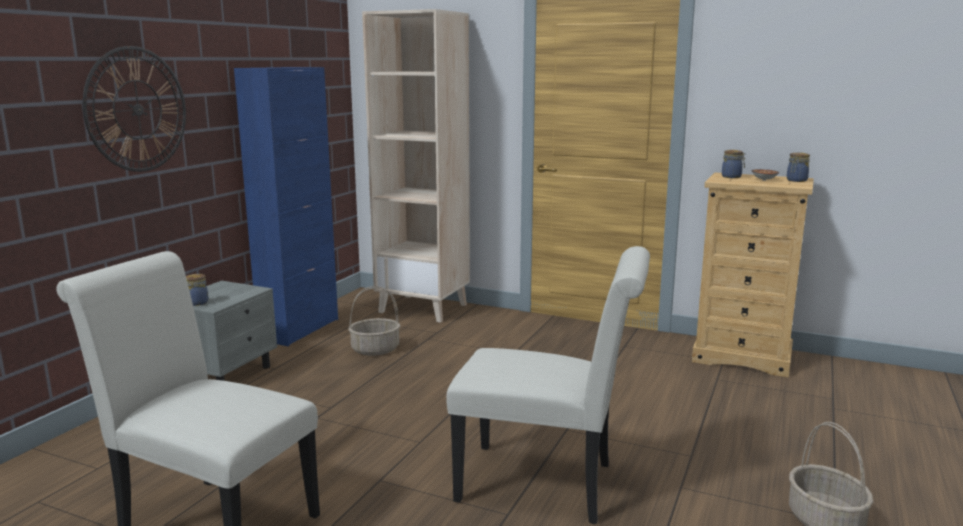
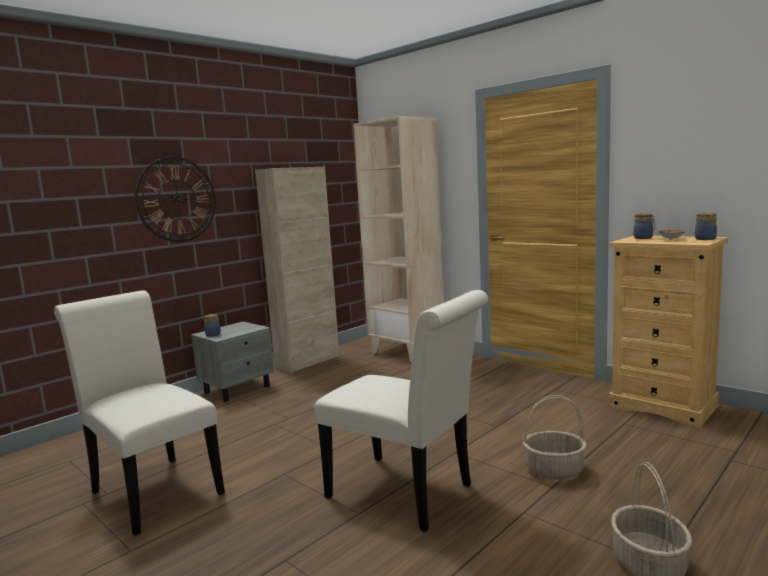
camera: 20 degrees right, 5 degrees down
(299, 329) = (308, 362): blue cabinet -> beige cabinet
(375, 349) = (350, 379): basket -> basket (554, 470)

